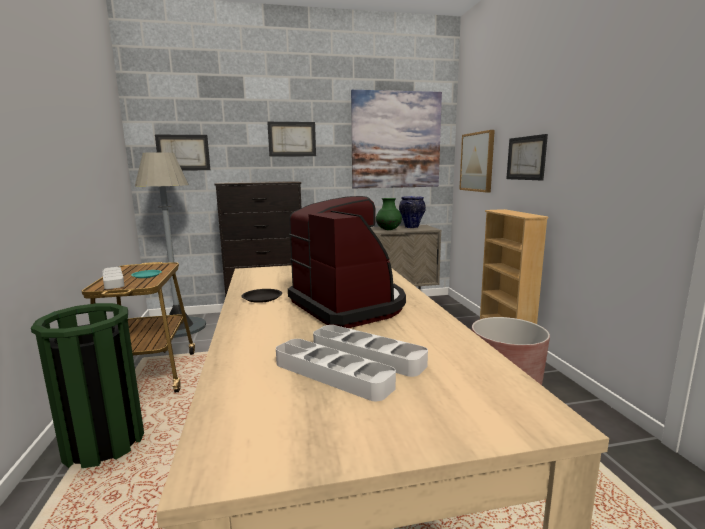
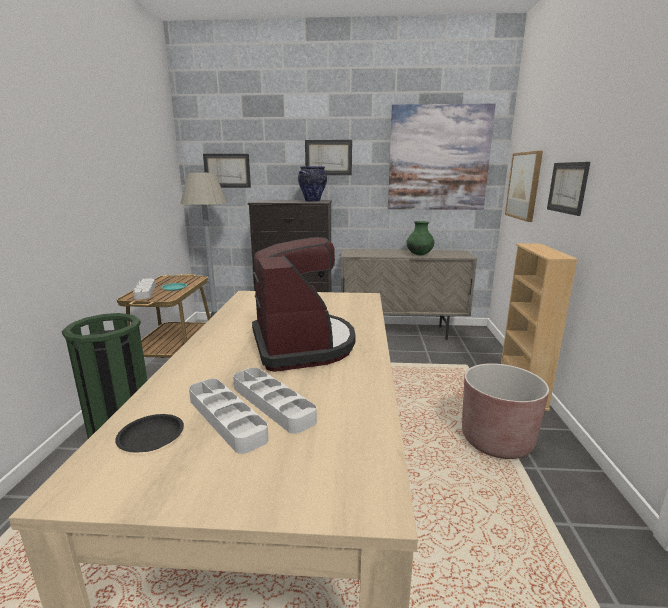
camera: 15 degrees right, 5 degrees up
(261, 298) = (234, 327): black plate -> black plate (150, 437)
(411, 227) = (447, 252): vase -> vase (312, 201)

